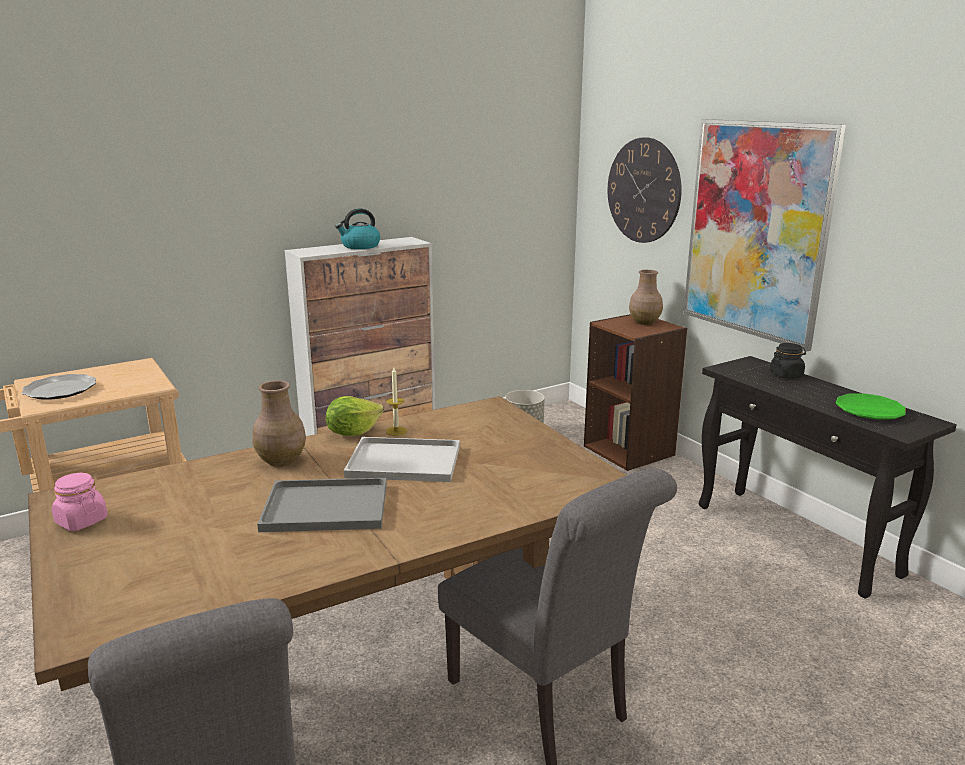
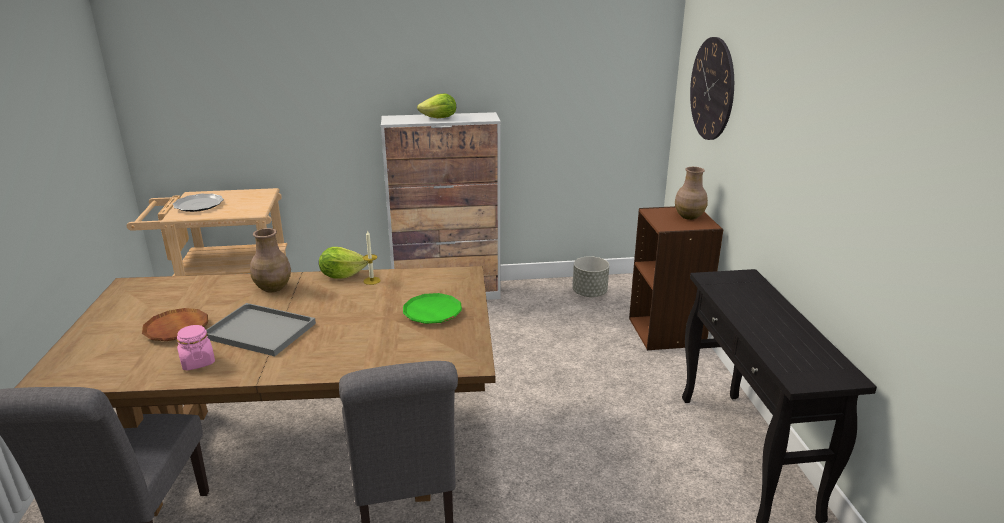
camera: 25 degrees right, 5 degrees up
(81, 521) = (121, 304): pink jar -> pink jar (197, 362)
(206, 530) = (176, 329): none -> brown plate
(360, 246) = (439, 118): kettle -> lettuce
(401, 462) = (346, 307): white tray -> none
(756, 230) = (774, 146): picture -> none
(786, 375) = (764, 296): black jar -> none
(869, 411) = (798, 352): green plate -> green plate (432, 312)

